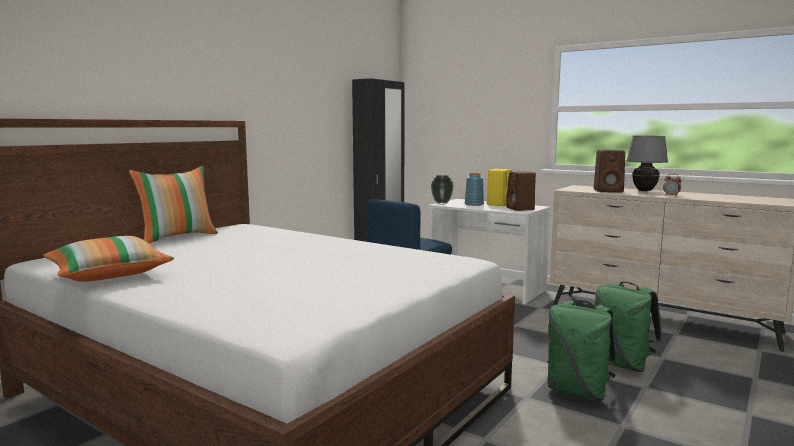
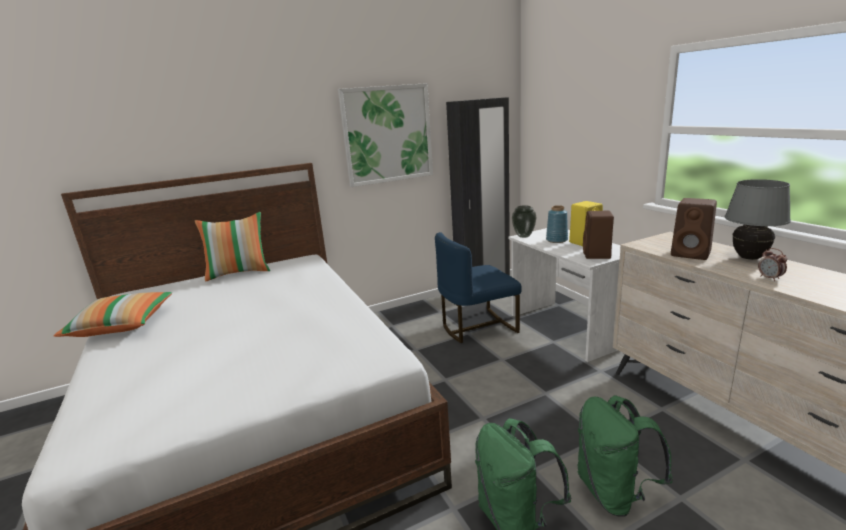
camera: 30 degrees right, 10 degrees up
(305, 103) = (387, 134): none -> picture

